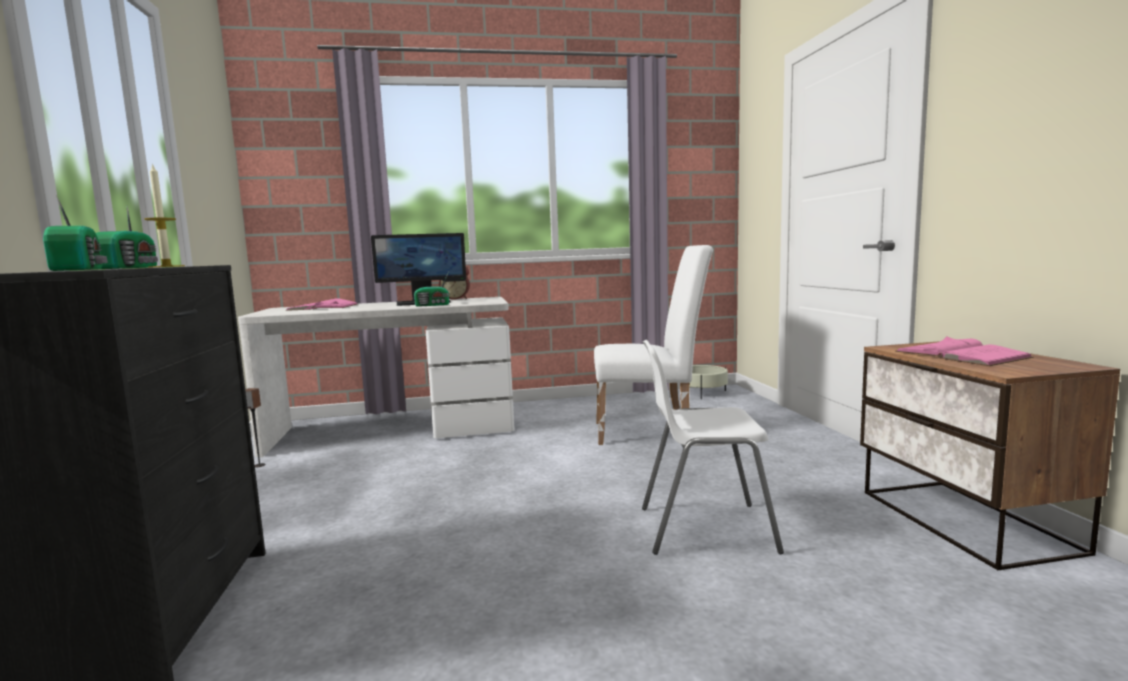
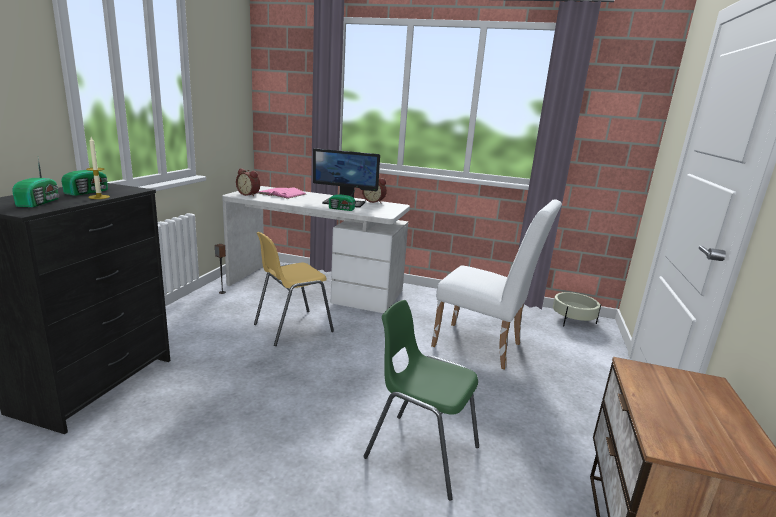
camera: 25 degrees right, 10 degrees up
(279, 312) = (249, 194): none -> alarm clock
(411, 472) = (292, 328): none -> yellow chair
(704, 528) = (421, 452): white chair -> green chair
(961, 354) = (679, 403): pink book -> none

